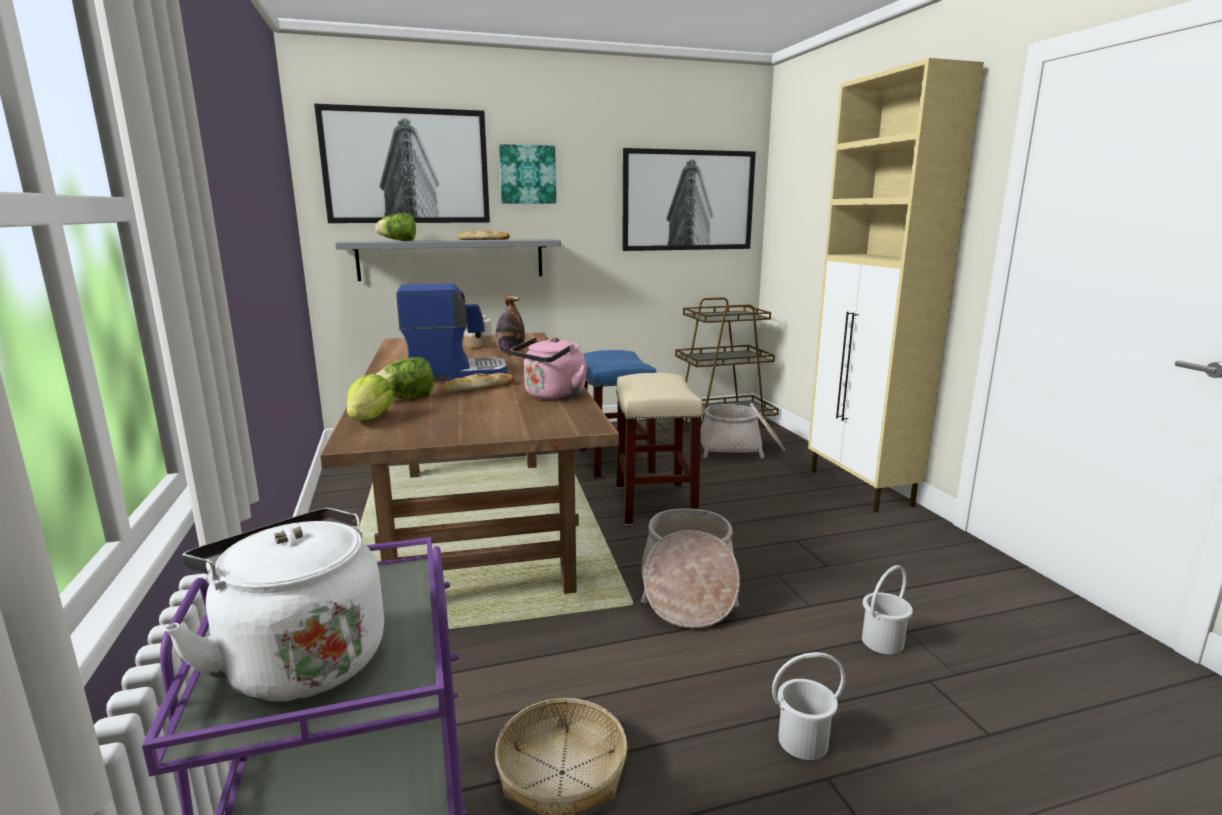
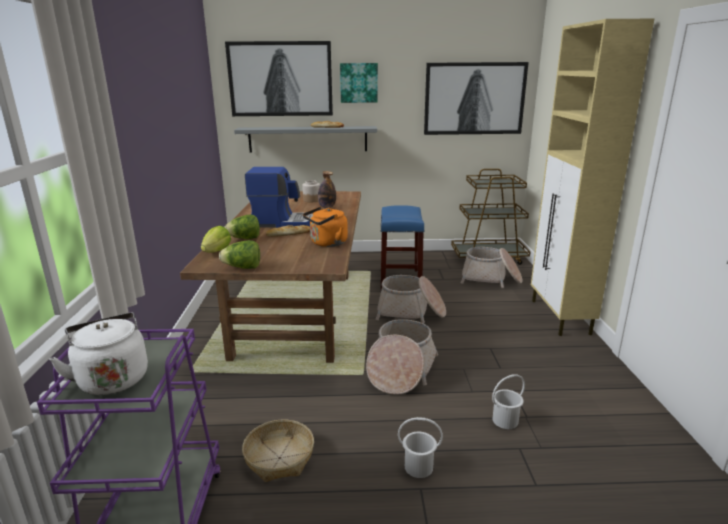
camera: 15 degrees right, 5 degrees up
(399, 241) = (273, 128): lettuce -> lettuce (242, 268)
(552, 396) = (327, 243): pink kettle -> orange kettle
(655, 503) = (411, 312): beige stool -> basket

